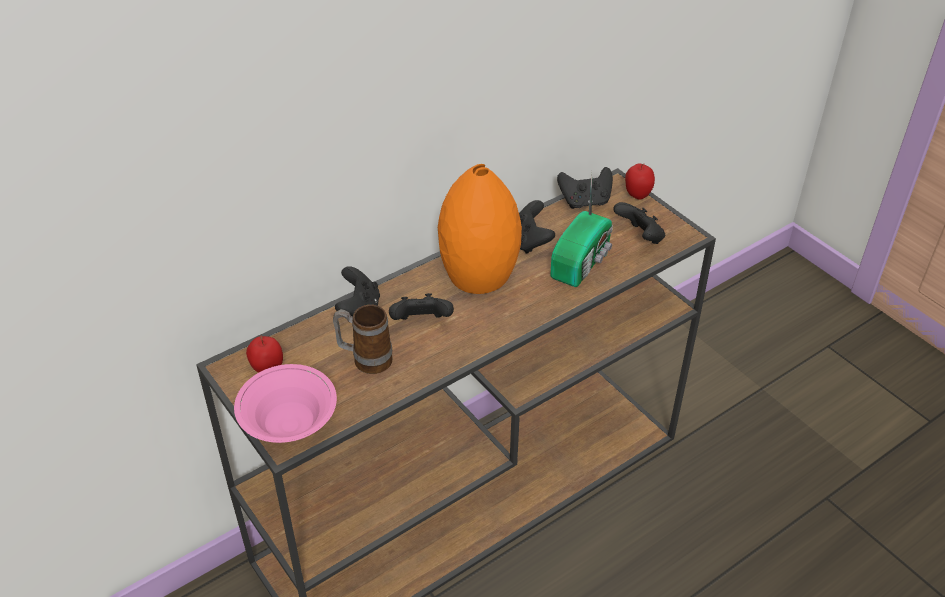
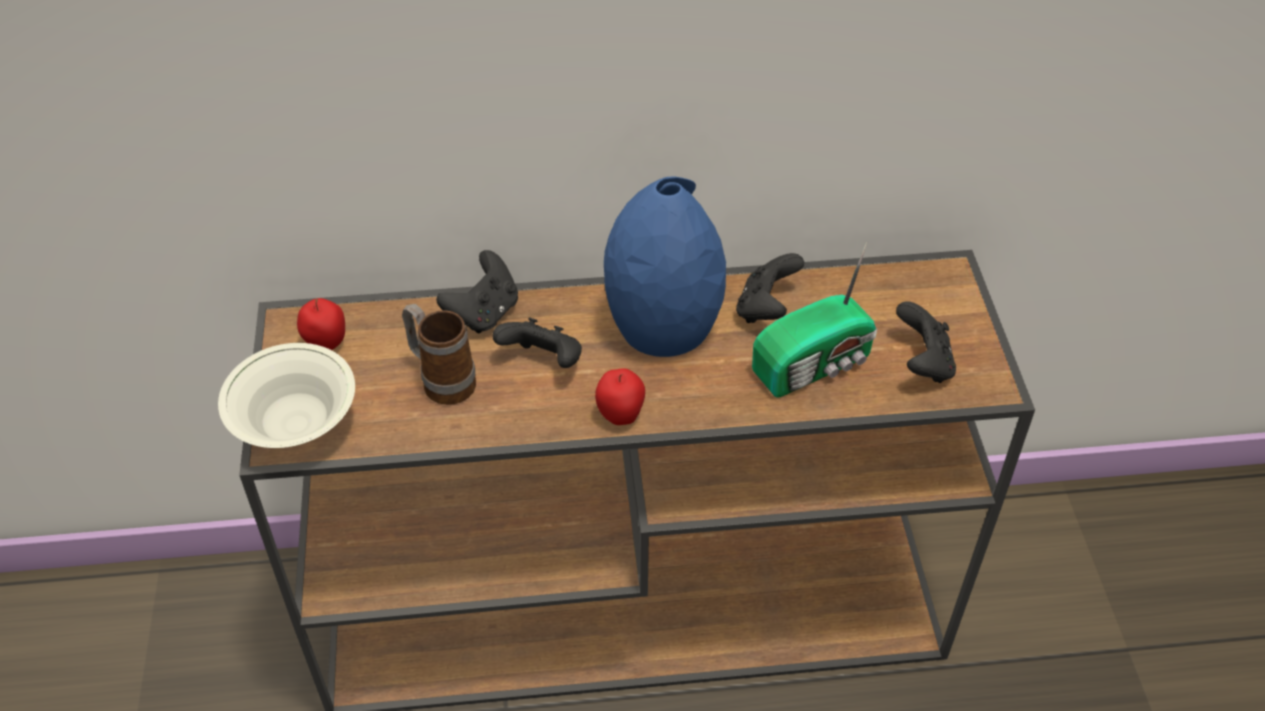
camera: 30 degrees right, 5 degrees up
(290, 426) = (297, 425): pink bowl -> white bowl
(477, 275) = (661, 326): orange vase -> blue vase
(585, 202) = (885, 281): black game controller -> none
(637, 195) = (968, 300): apple -> apple (620, 415)

